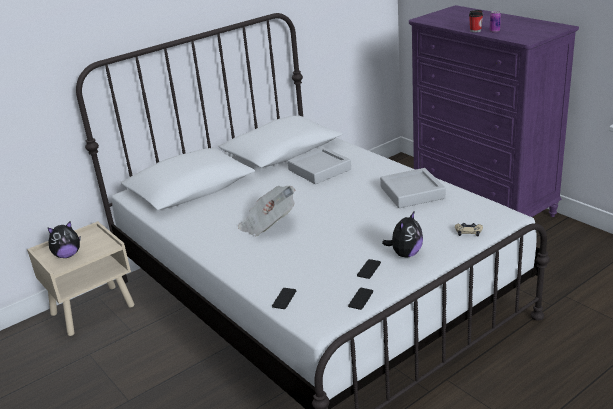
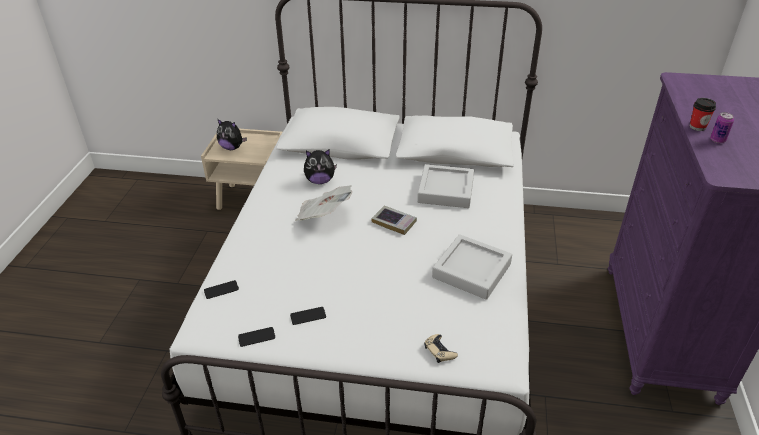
camera: 45 degrees right, 10 degrees up
(321, 200) = (394, 222): none -> book
(405, 254) = (355, 326): plush toy -> plush toy (320, 181)

